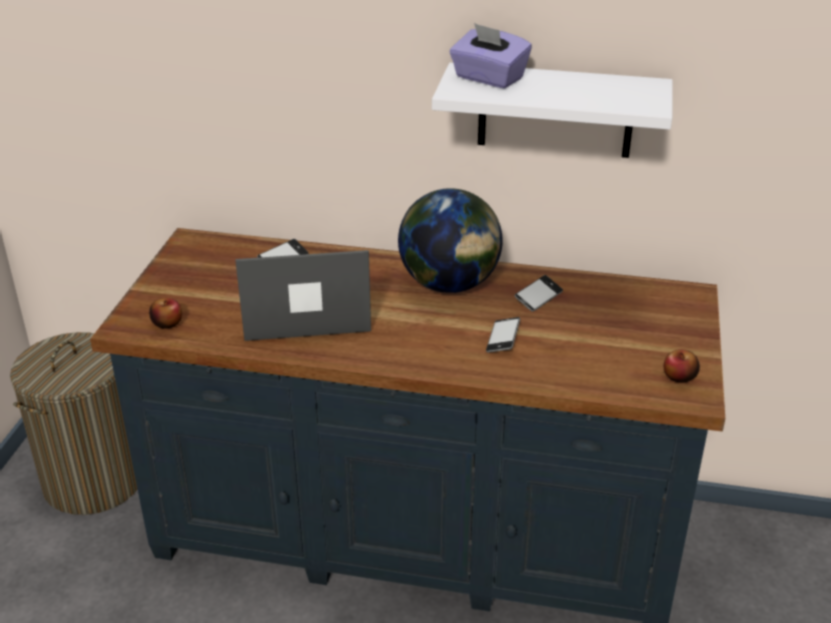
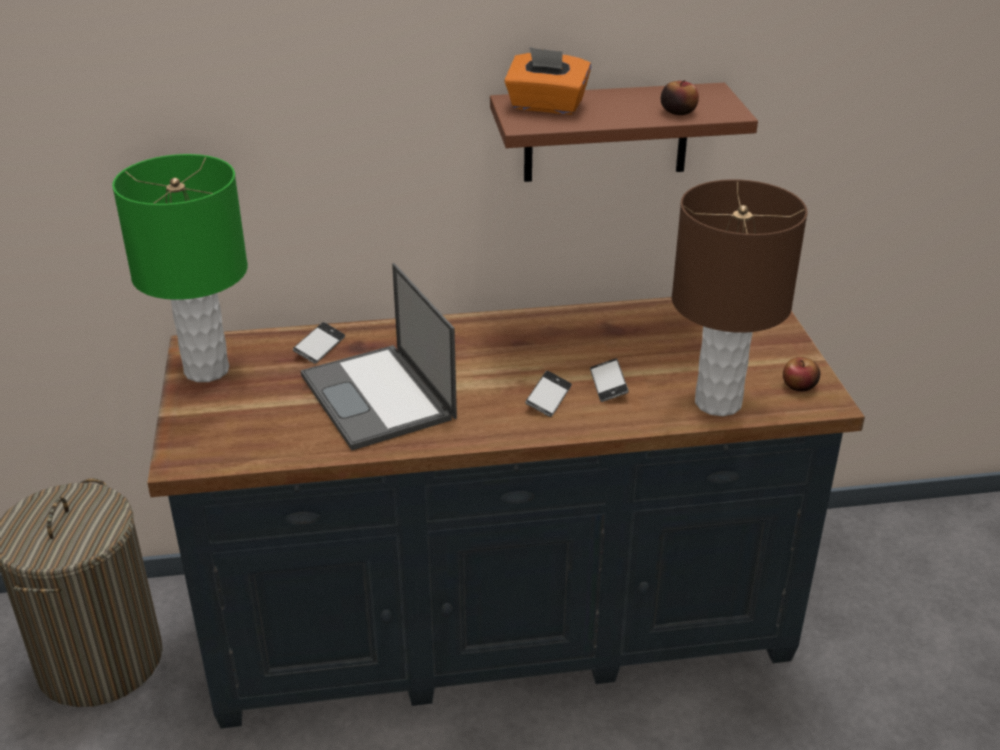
camera: 20 degrees left, 0 degrees up
(167, 323) = (230, 445): apple -> apple (678, 111)
(186, 260) = (206, 370): none -> green table lamp
(304, 309) = (379, 397): laptop -> laptop turned 90 degrees counterclockwise
(450, 284) = (518, 339): globe -> none
(488, 78) = (546, 106): purple tissue box -> orange tissue box
(538, 297) = (616, 335): phone -> phone (548, 398)
(555, 111) = (606, 132): white shelf -> brown shelf
(592, 376) = (719, 403): none -> brown table lamp

